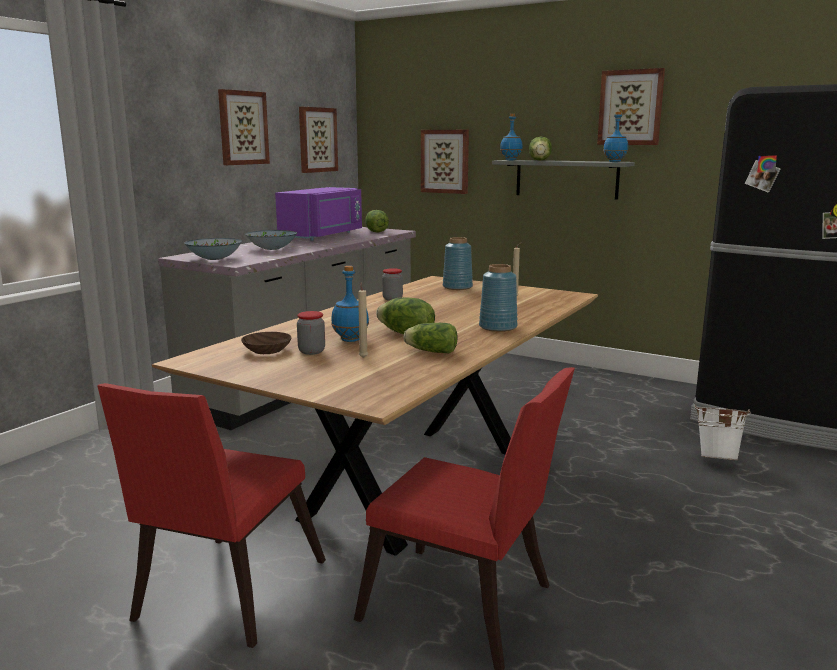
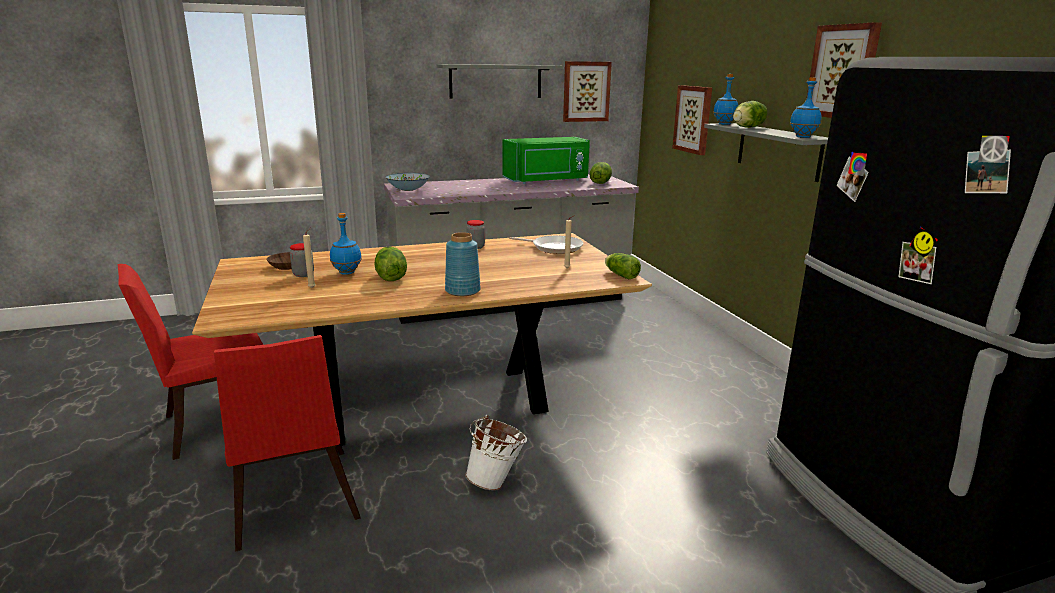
camera: 40 degrees right, 5 degrees up
(242, 128) = (495, 81): picture -> grey shelf
(272, 249) = (470, 187): bowl -> none
(323, 236) = (546, 181): purple microwave -> green microwave
(430, 351) = (359, 295): lettuce -> lettuce (620, 275)
(457, 287) = (554, 248): blue vase -> frying pan
(717, 458) = (712, 501): white bucket -> white bucket (496, 481)

